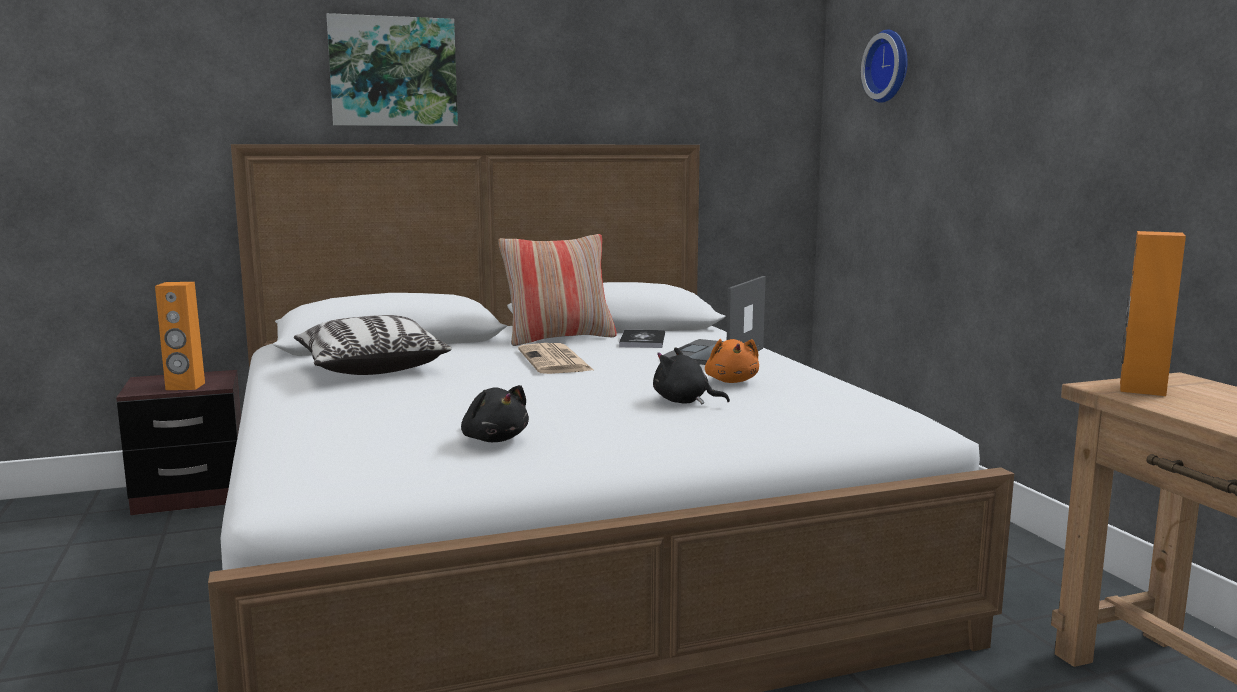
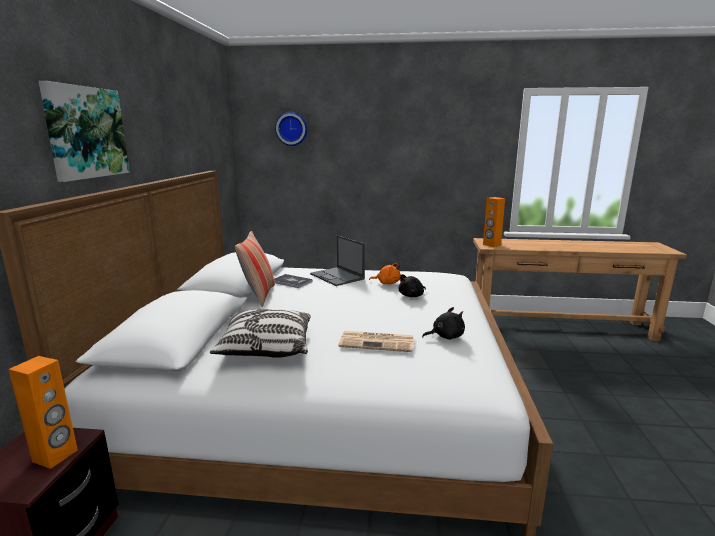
camera: 65 degrees left, 5 degrees up
(556, 361) = (312, 303): newspaper -> newspaper (378, 342)

